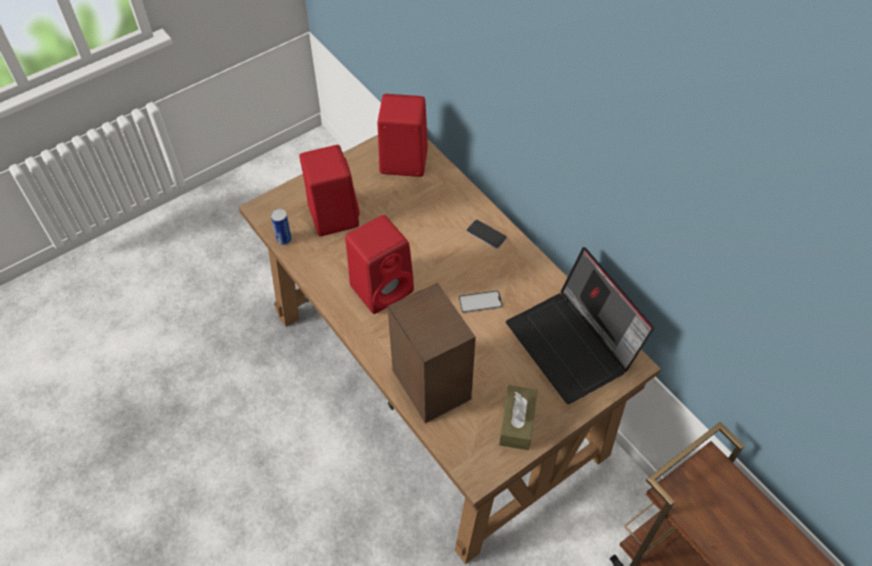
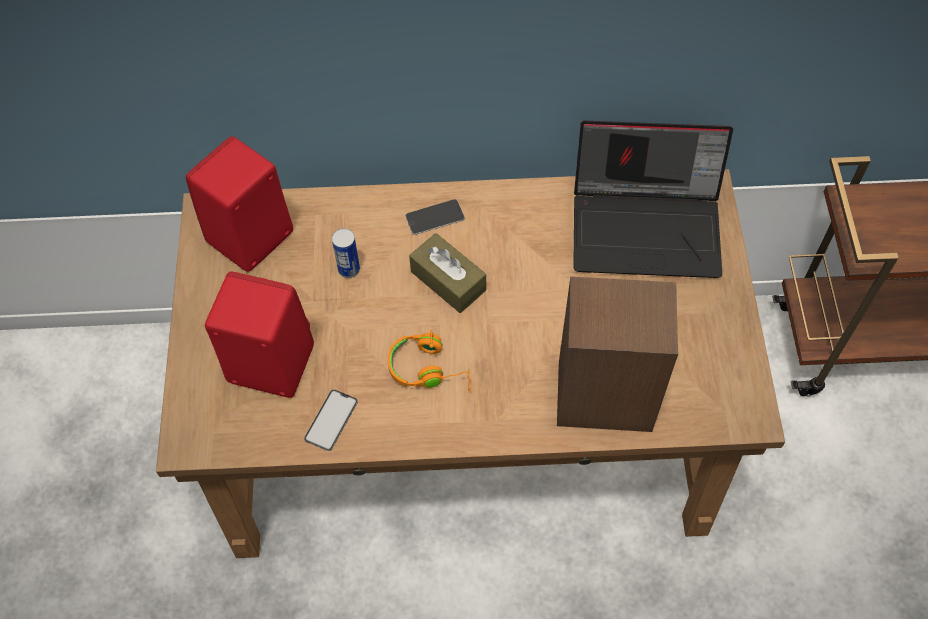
camera: 55 degrees left, 5 degrees up
(284, 239) = (262, 442): can -> can (349, 269)
(383, 287) = (428, 369): red speaker -> orange headphones
(480, 302) = (526, 280): phone -> phone (331, 420)
(517, 422) = (710, 339): brown tissue box -> brown tissue box (448, 281)

